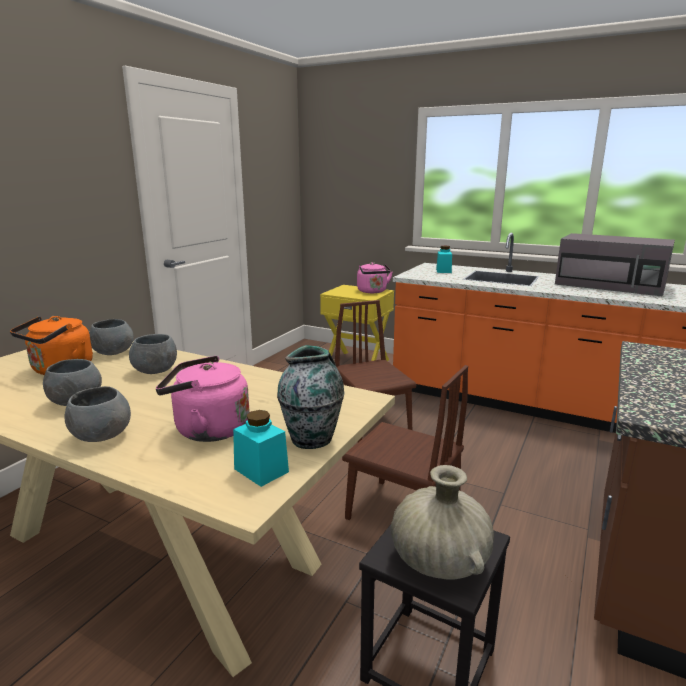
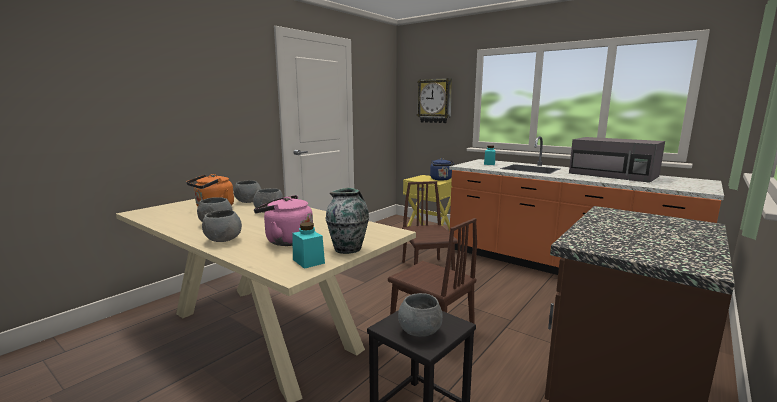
camera: 10 degrees right, 5 degrees down
(357, 180) = (435, 101): none -> wall clock
(373, 291) = (441, 179): pink kettle -> blue kettle
(439, 559) = (420, 331): beige vase -> grey bowl

